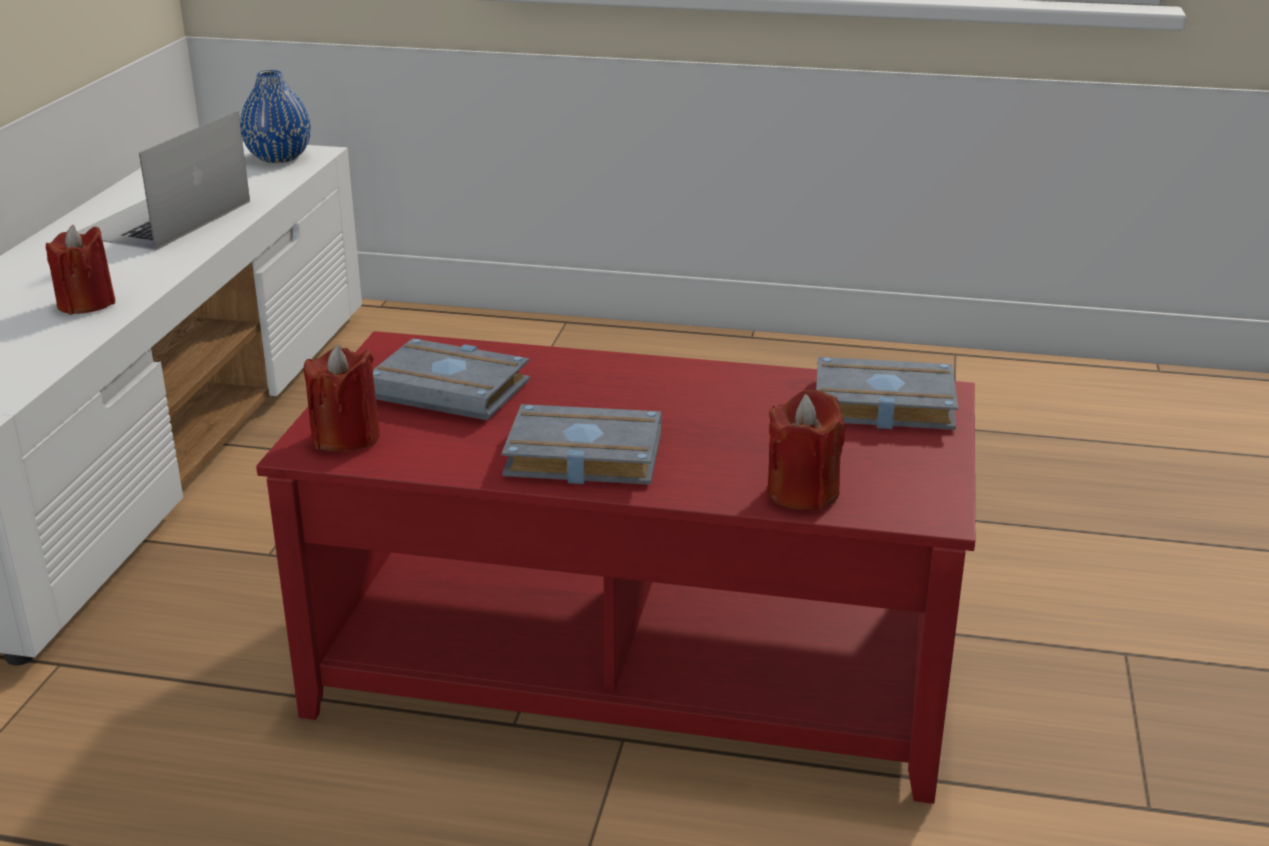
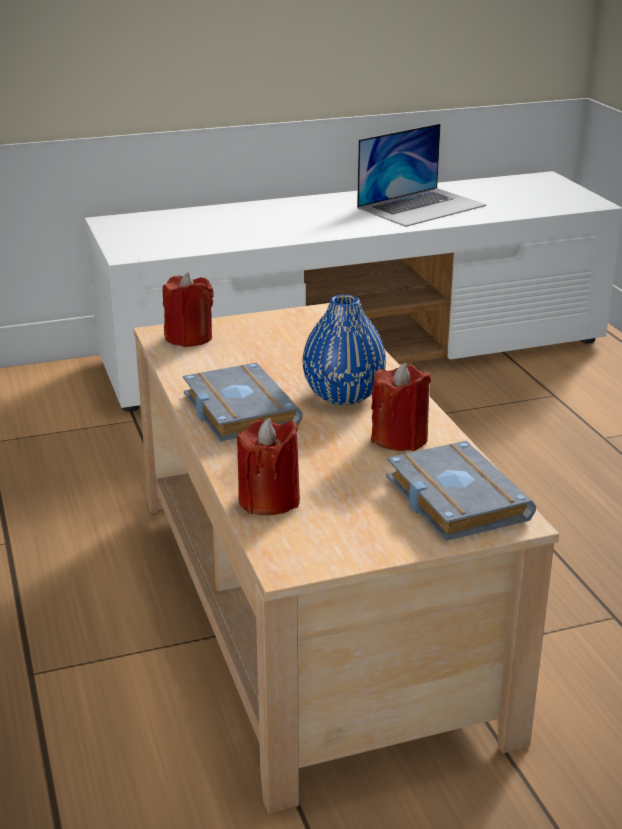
camera: 60 degrees right, 0 degrees up
(86, 304) = (283, 230): red candle -> red candle (399, 438)
(163, 218) = (421, 206): laptop -> laptop turned 150 degrees clockwise
(279, 157) = (566, 199): blue vase -> blue vase (343, 395)
(453, 389) = (286, 346): grey book -> none
(632, 667) = (306, 609): red coffee table -> beige coffee table

